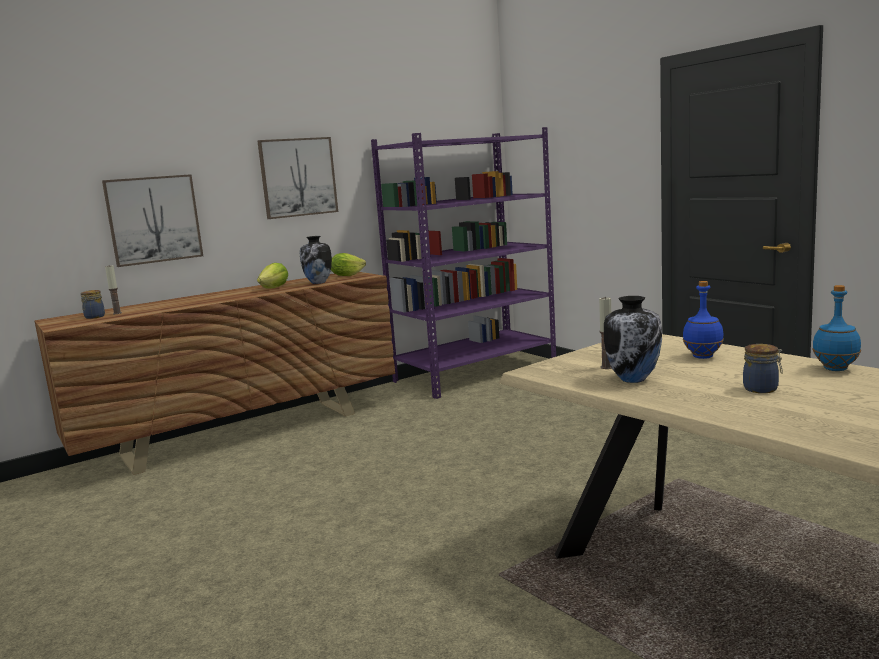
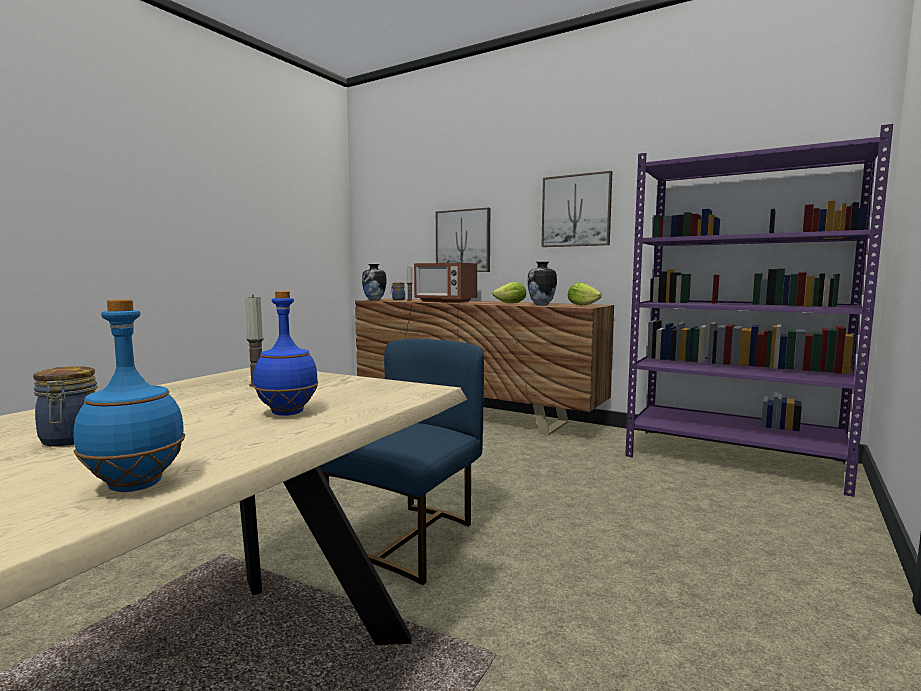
camera: 65 degrees right, 5 degrees down
(182, 303) = (445, 301): none -> microwave
(522, 491) = (409, 538): none -> blue chair
(634, 379) = (192, 394): vase -> vase (374, 300)

